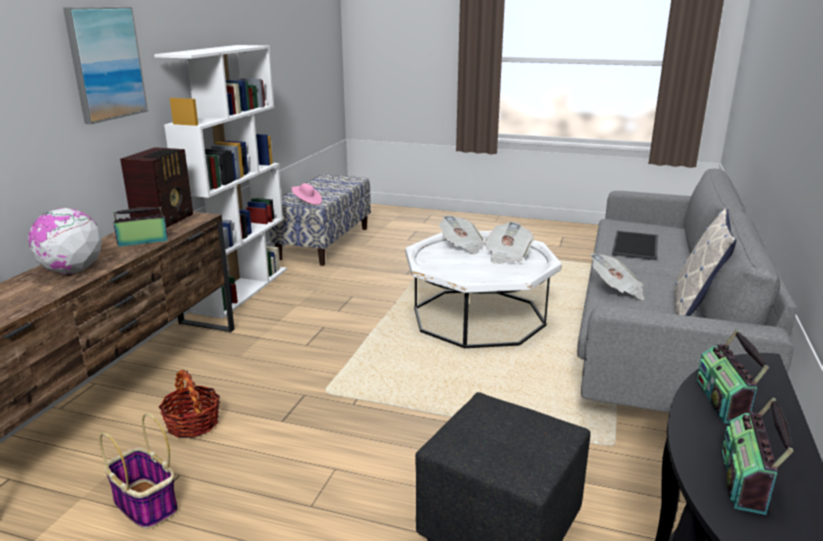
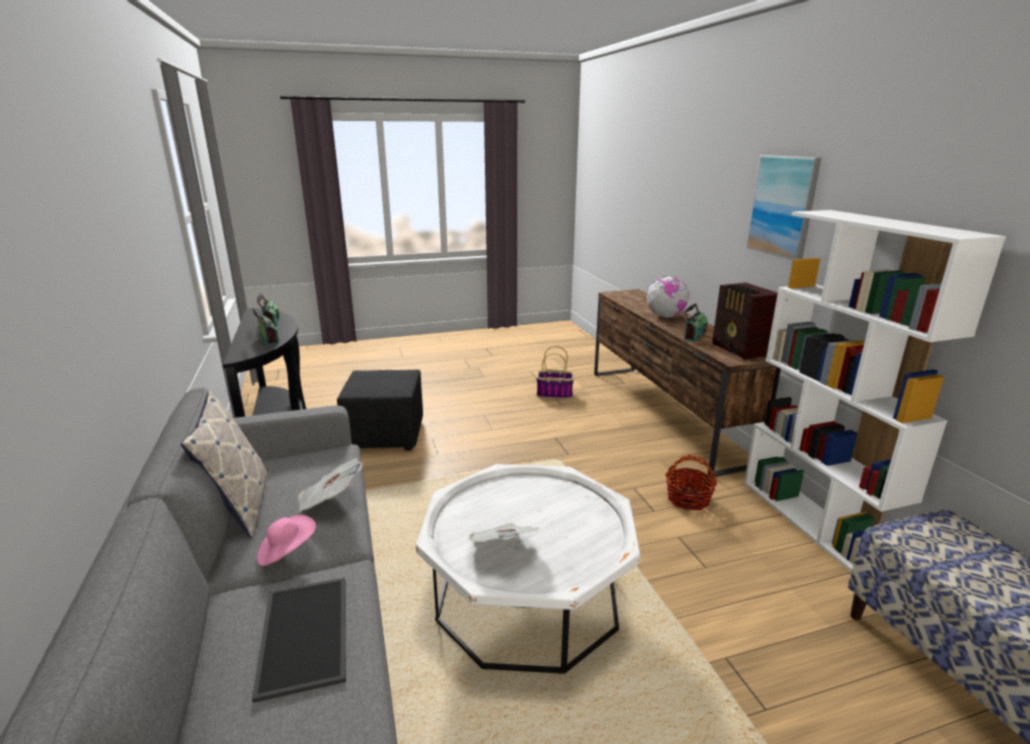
camera: 145 degrees right, 0 degrees up
(192, 424) = (598, 420): basket -> basket (688, 499)
(307, 202) = (920, 535): pink hat -> pink hat (287, 552)
(462, 246) = (580, 545): newspaper -> none

